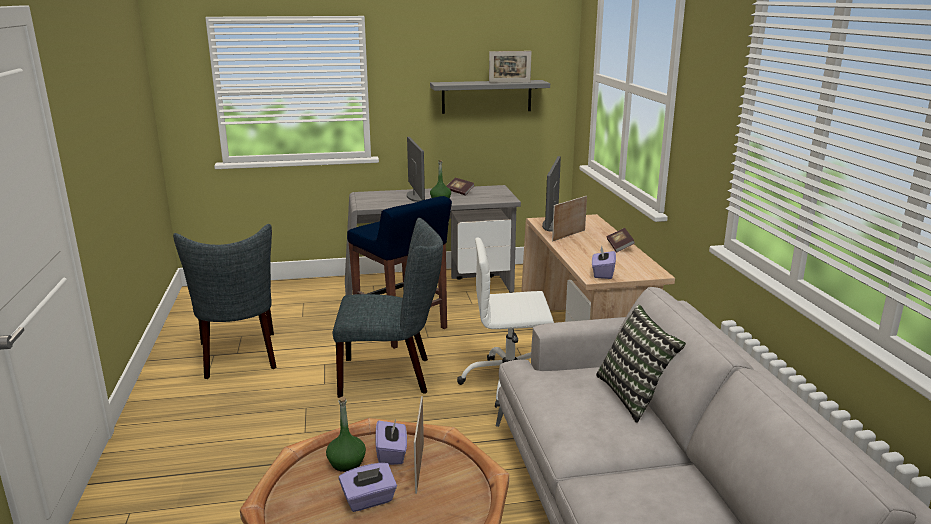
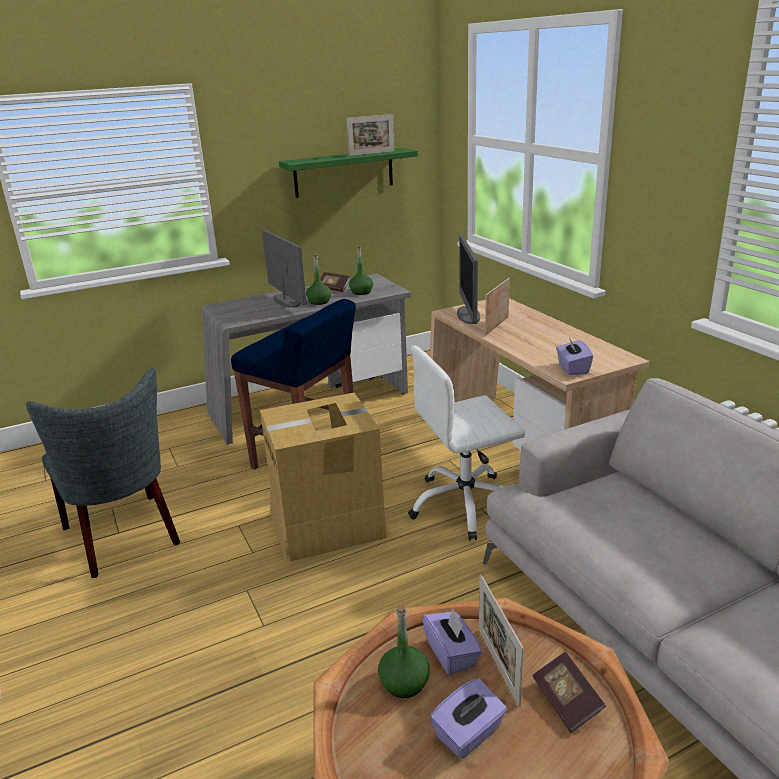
camera: 15 degrees left, 5 degrees up
(392, 376) = (328, 524): grey chair -> cardboard box
(480, 197) = (361, 292): none -> green bottle
(486, 96) = (344, 172): grey shelf -> green shelf
(619, 247) = (561, 332): book -> book (566, 701)
(635, 395) = (670, 508): pillow -> none

